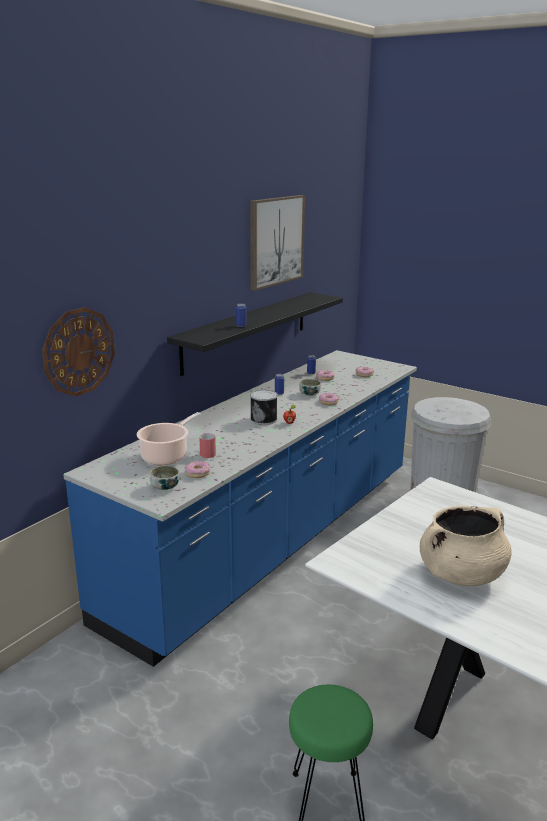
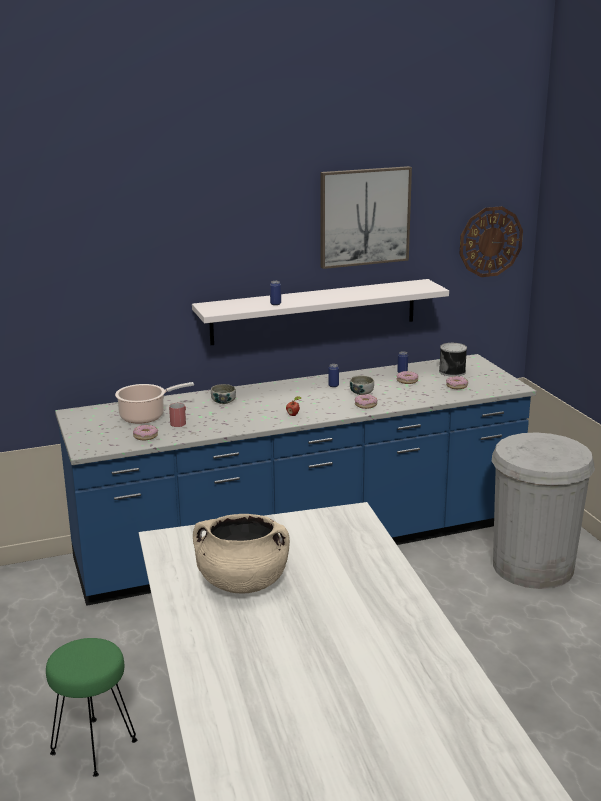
camera: 35 degrees right, 0 degrees up
(79, 351) = (81, 303): wall clock -> wall clock (490, 241)
(165, 487) = (106, 439): bowl -> bowl (223, 402)
(247, 331) = (314, 311): black shelf -> white shelf
(264, 419) = (276, 406): can -> can (453, 372)

